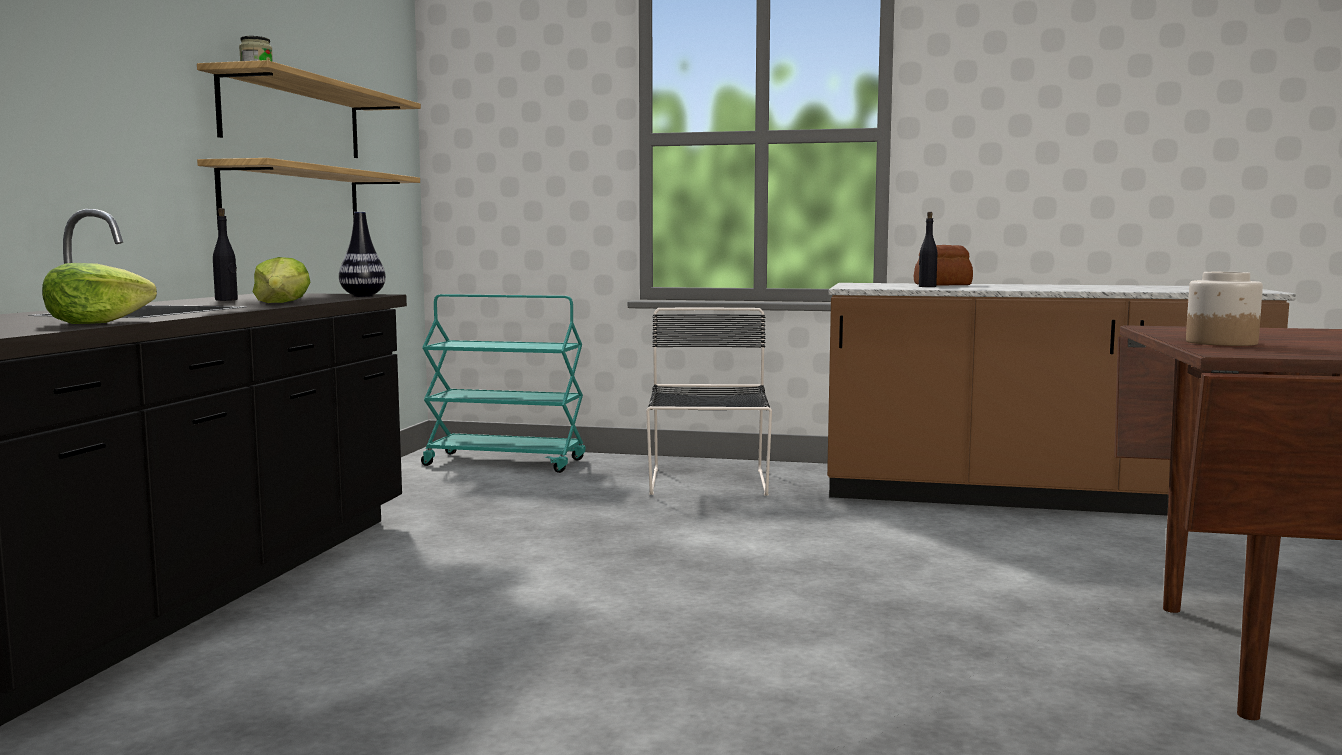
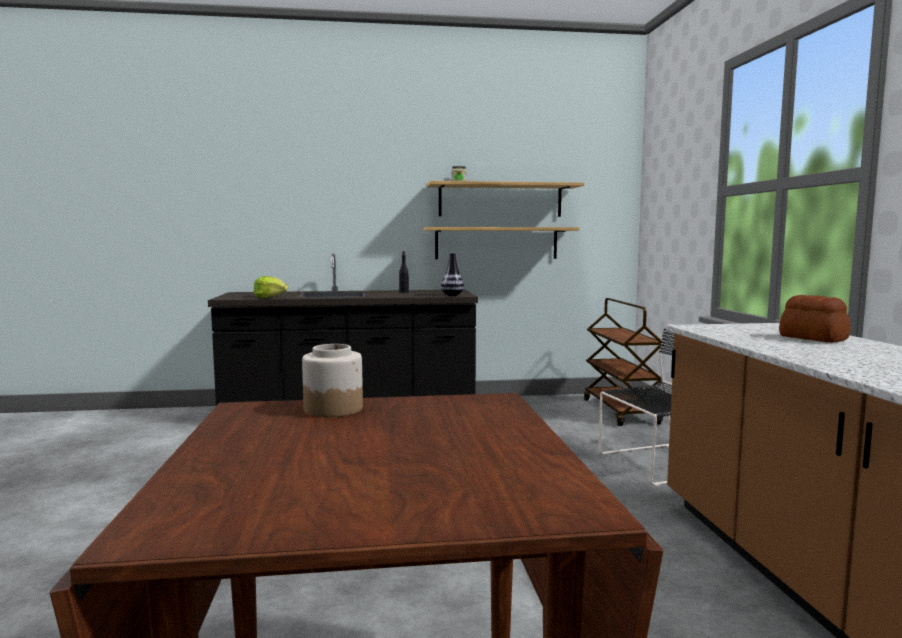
camera: 70 degrees right, 0 degrees up
(282, 303) = (387, 296): lettuce -> none
(506, 462) = (620, 412): turquoise cart -> brown cart
(927, 286) = (760, 336): black bottle -> none

